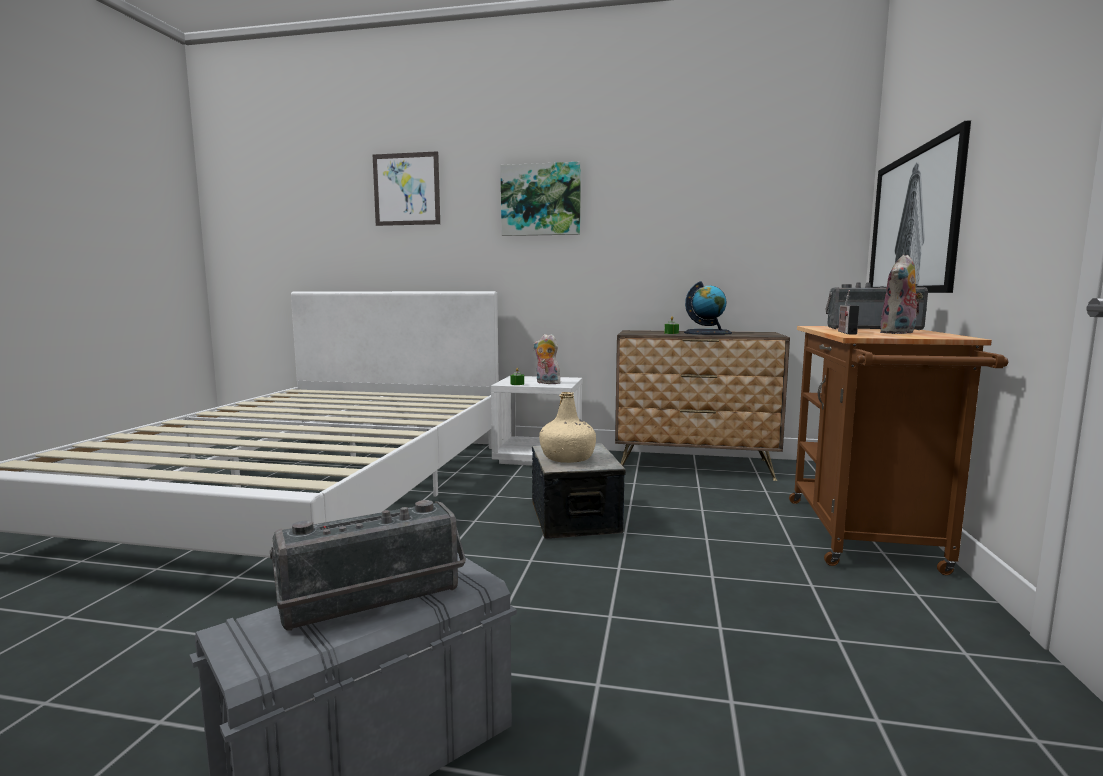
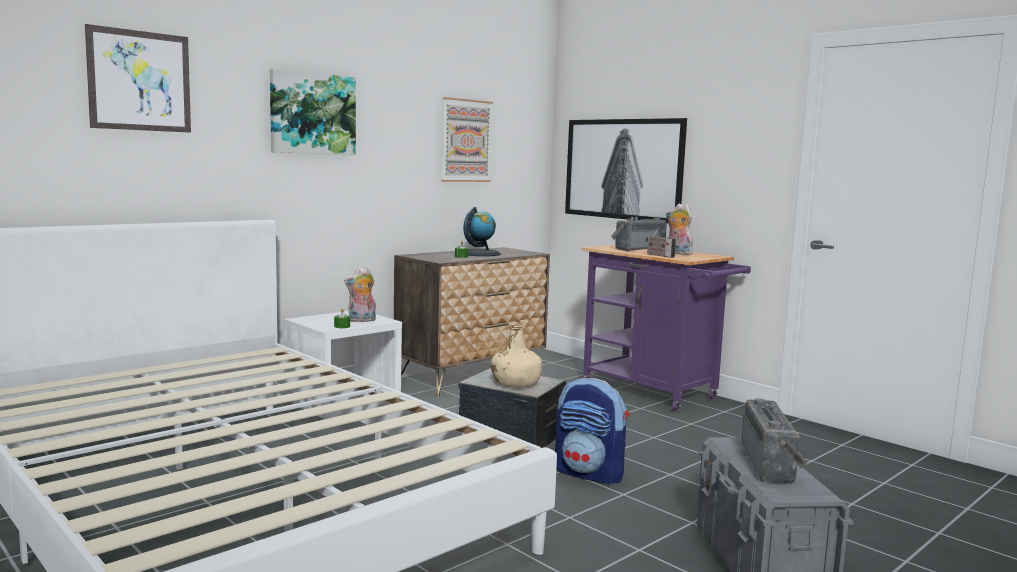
camera: 55 degrees left, 0 degrees up
(538, 574) = (590, 473): none -> backpack
(723, 212) = (466, 141): none -> picture
(865, 539) = (655, 393): brown cart -> purple cart
(899, 333) = (677, 253): plush toy -> plush toy turned 135 degrees clockwise

